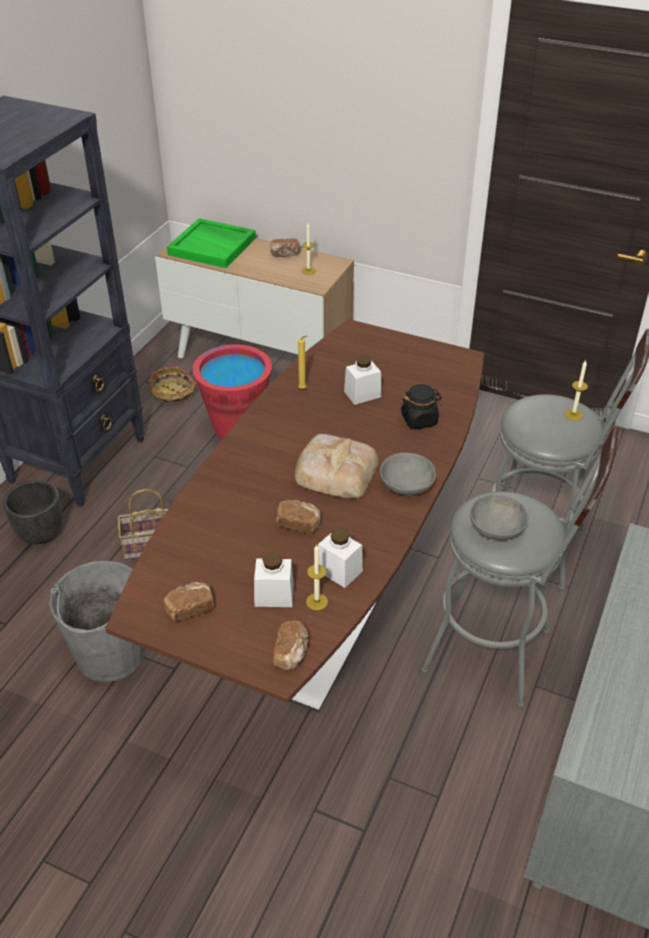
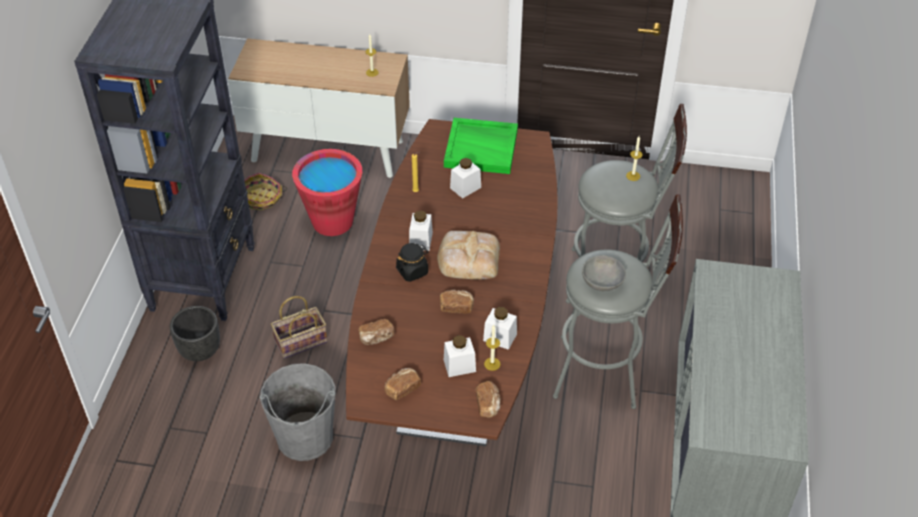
camera: 15 degrees left, 5 degrees up
(213, 246) = (276, 60): green tray -> green tray (482, 148)
(285, 254) = (345, 58): bread -> bread (377, 338)
(286, 441) = (421, 240): none -> white jar
(406, 486) = (526, 260): grey bowl -> none
(419, 420) = (518, 202): black jar -> black jar (412, 271)

